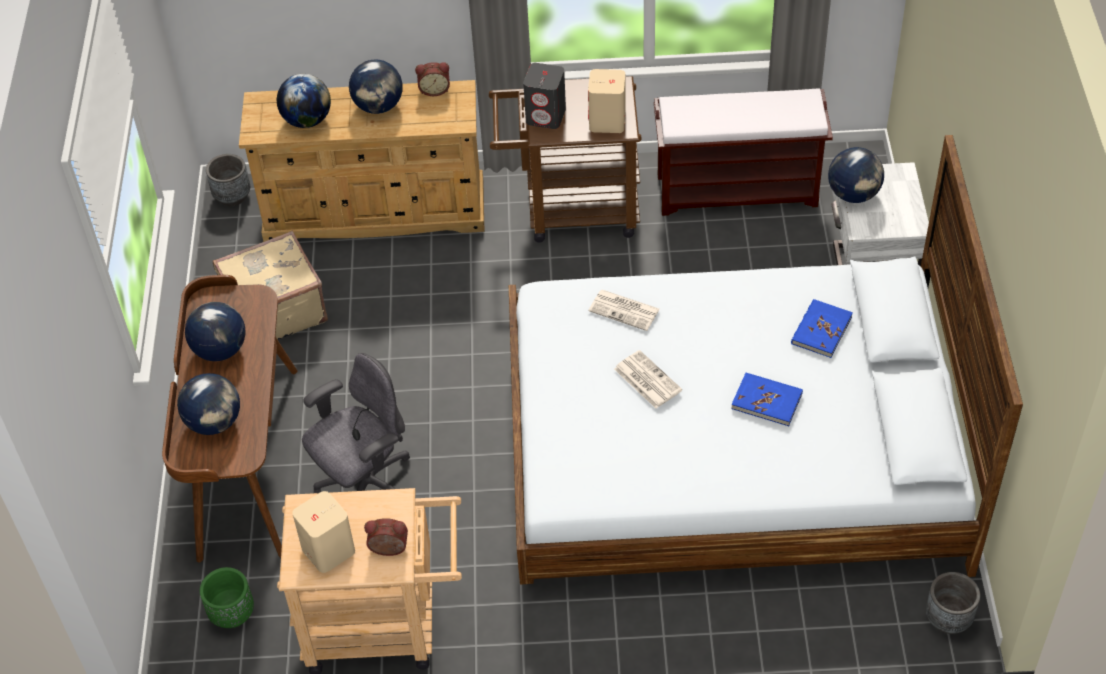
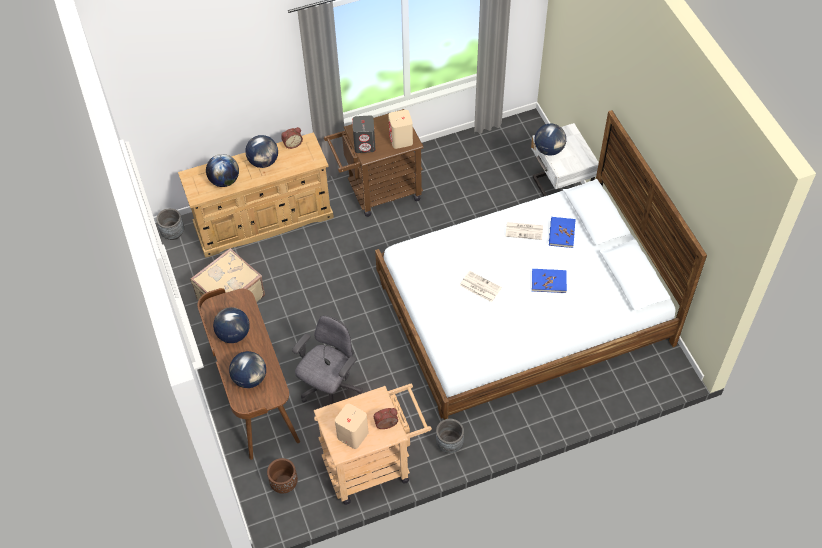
camera: 20 degrees left, 5 degrees up
(232, 614) = (284, 483): green planter -> brown planter
(625, 310) = (451, 249): newspaper -> newspaper (524, 231)
(738, 190) = (468, 157): brown bench -> none
(948, 619) = (671, 373): grey planter -> grey planter (449, 444)

